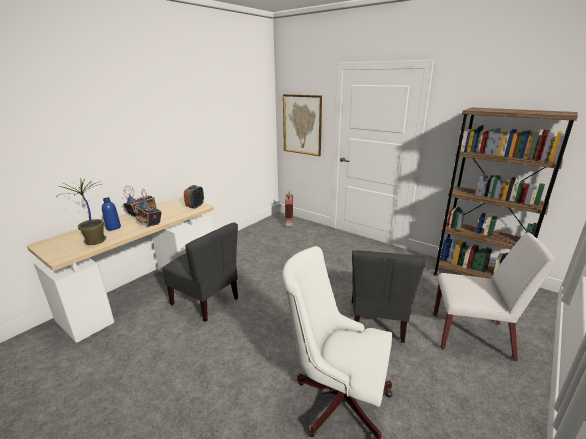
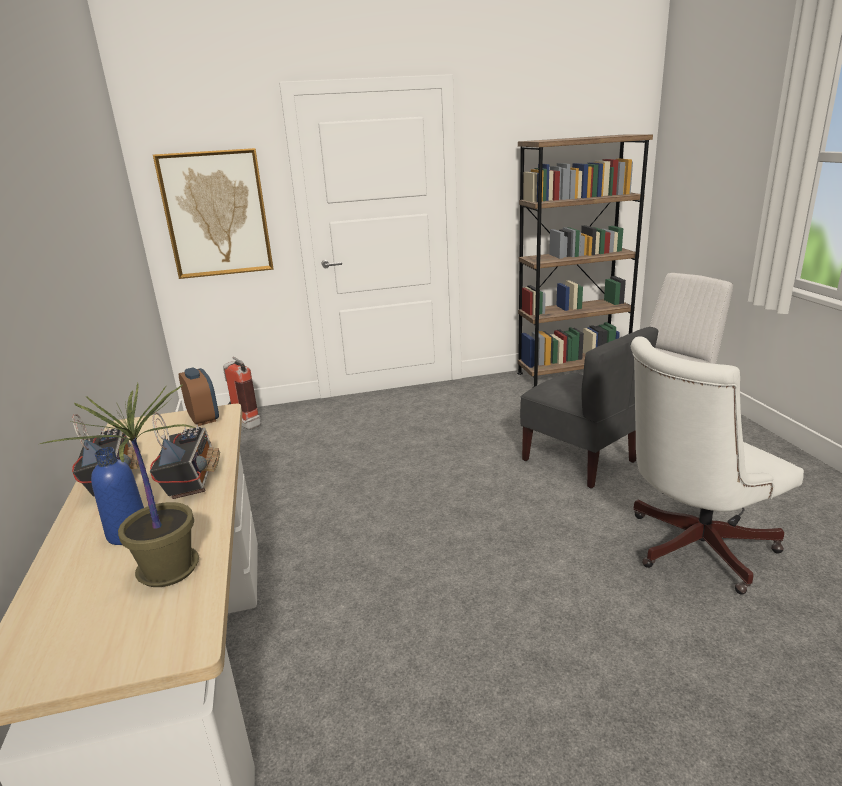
camera: 50 degrees left, 0 degrees up
(149, 222) = (191, 481): radio -> radio turned 90 degrees counterclockwise
(206, 301) = (350, 595): grey chair -> none

